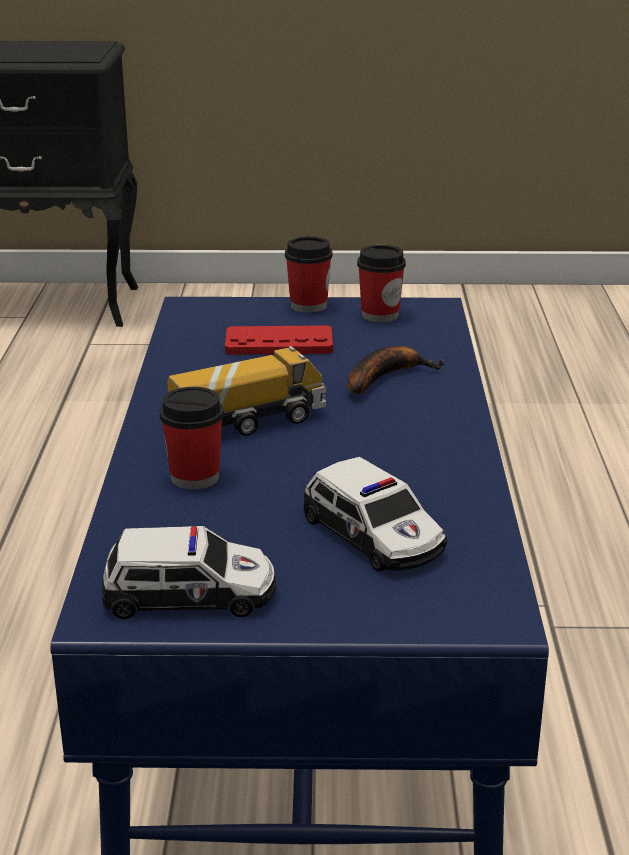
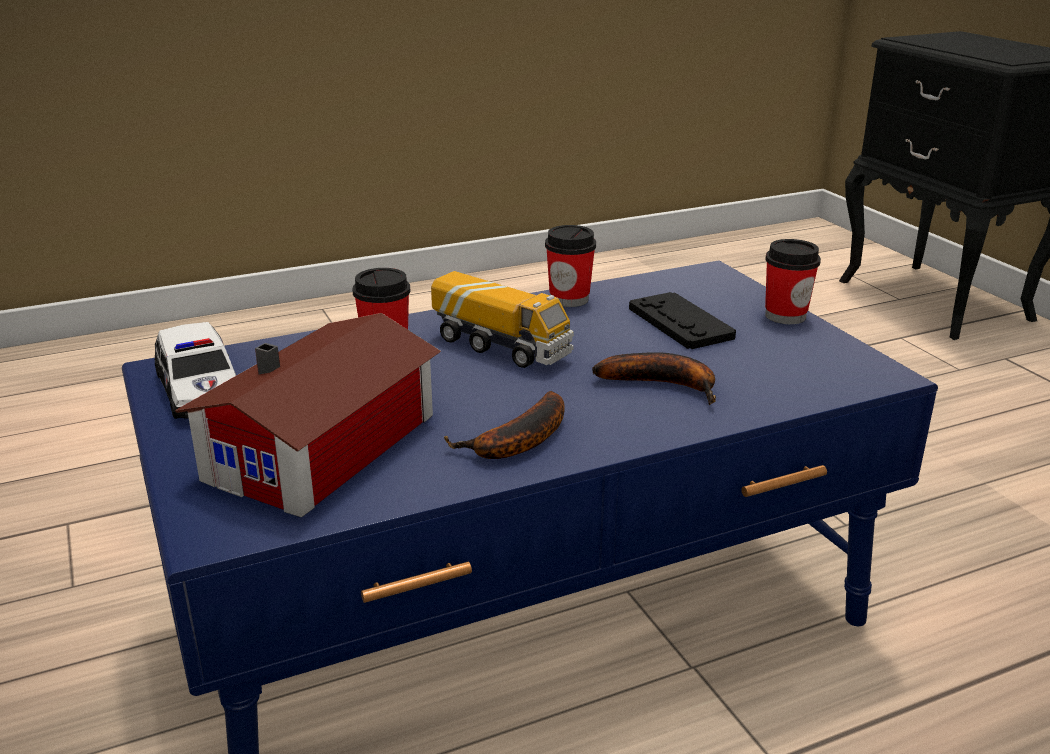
camera: 65 degrees right, 0 degrees up
(279, 343) = (680, 323): red game controller -> black game controller
(374, 536) = (331, 444): toy car -> toy house
(380, 315) = (813, 352): cup -> cup (569, 299)
(435, 453) = (518, 442): none -> banana

